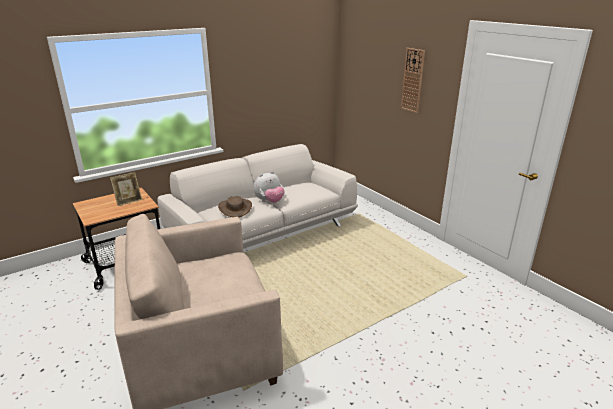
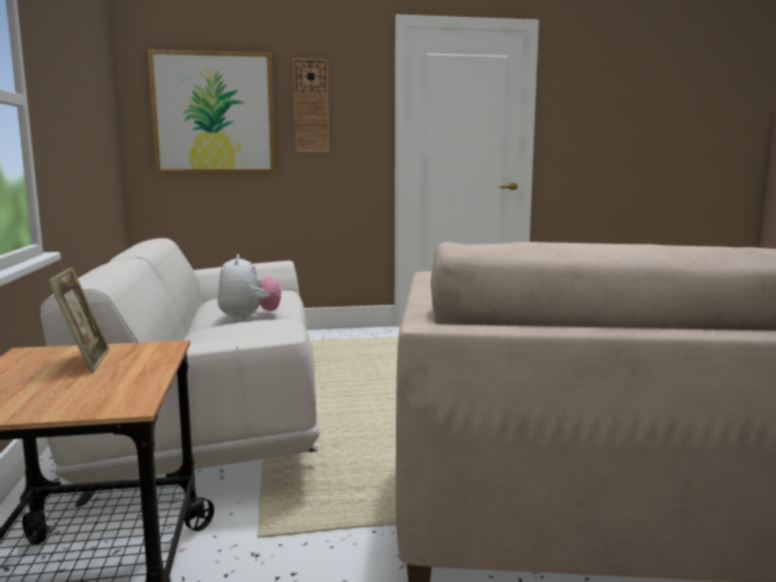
camera: 65 degrees left, 15 degrees down
(235, 208) = (252, 329): brown hat -> none
(370, 75) = (214, 113): none -> picture

